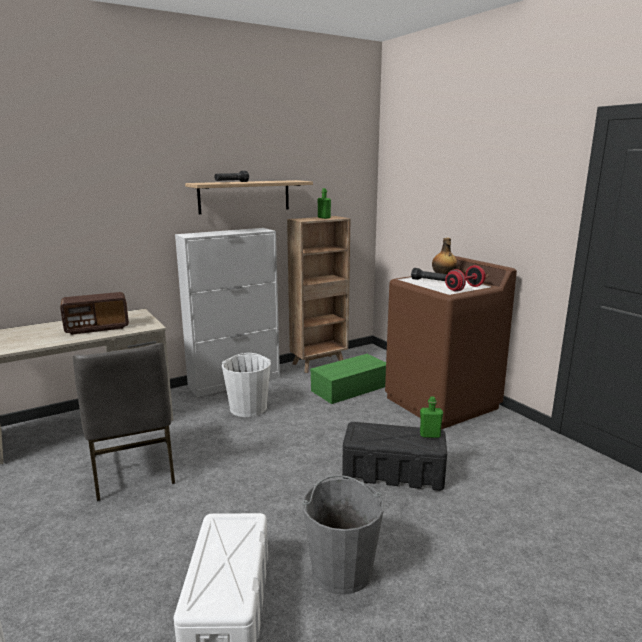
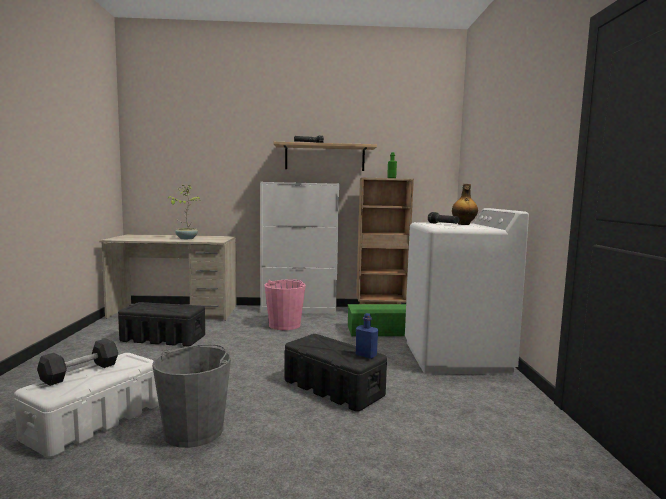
camera: 30 degrees right, 10 degrees down
(97, 328) = (186, 238): radio -> potted plant
(133, 470) = (162, 338): grey chair -> black storage box
(208, 562) = (80, 372): none -> black dumbbell
(248, 408) = (285, 325): white bucket -> pink bucket
(430, 435) = (366, 355): green bottle -> blue bottle
(442, 403) = (456, 357): brown washing machine -> white washing machine
(464, 288) = (462, 227): red dumbbell -> none

